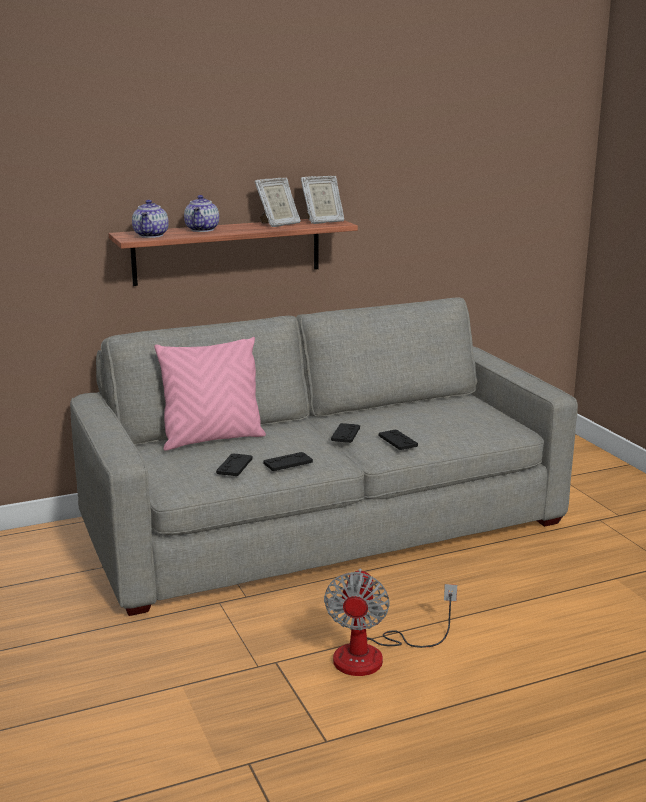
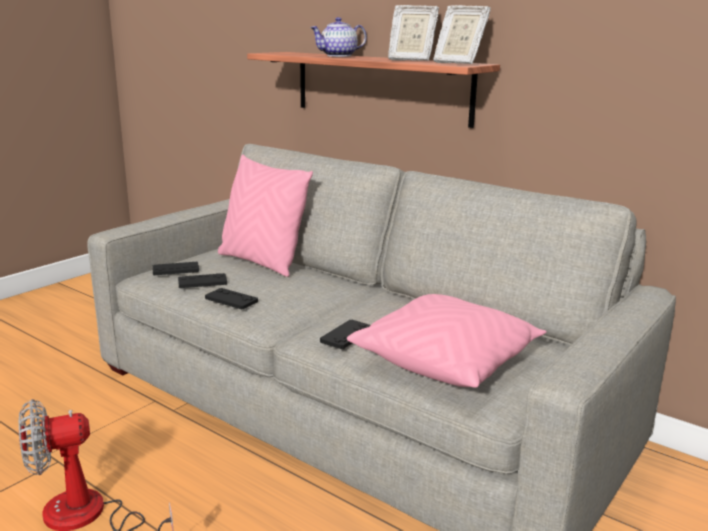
camera: 60 degrees right, 0 degrees up
(152, 235) = (288, 53): teapot -> none
(345, 434) = (341, 308): black game controller -> black game controller (176, 269)
(456, 426) = (446, 360): none -> pink pillow

